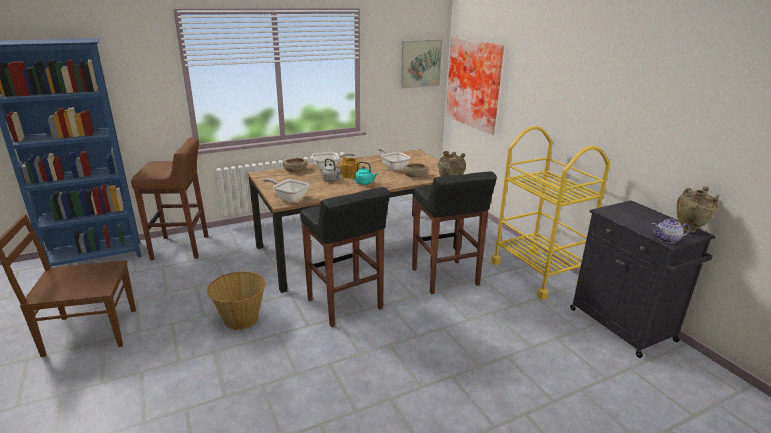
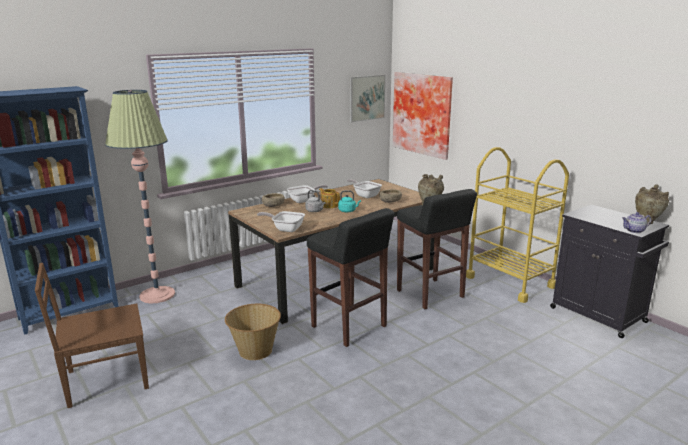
camera: 10 degrees left, 5 degrees down
(181, 248) = (157, 295): brown stool -> floor lamp

